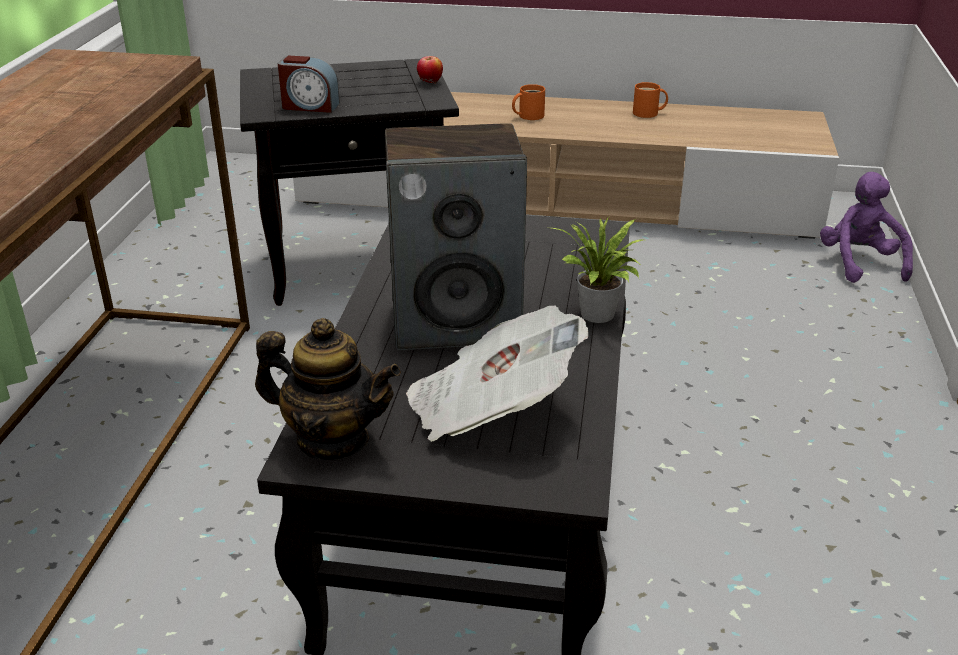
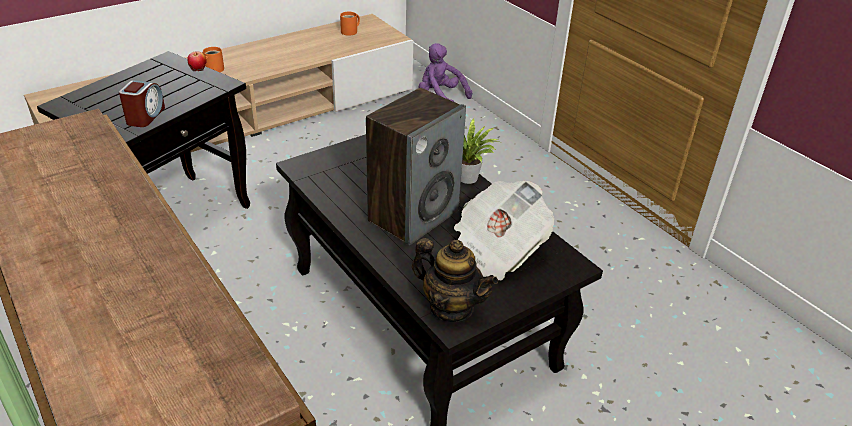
camera: 45 degrees left, 5 degrees up
(310, 106) = (145, 116): alarm clock -> alarm clock turned 45 degrees counterclockwise
(332, 439) = (451, 307): teapot -> teapot turned 60 degrees clockwise
(648, 113) = (283, 44): orange mug -> orange mug (350, 31)

